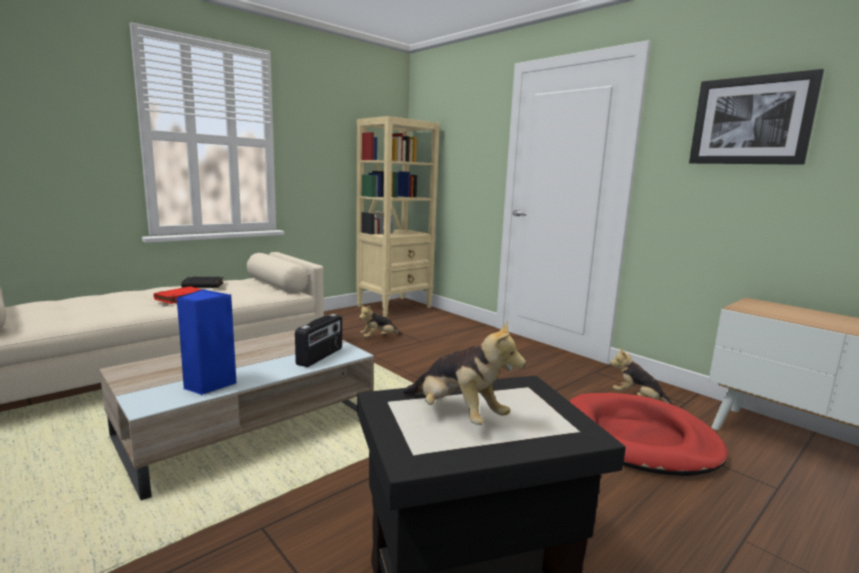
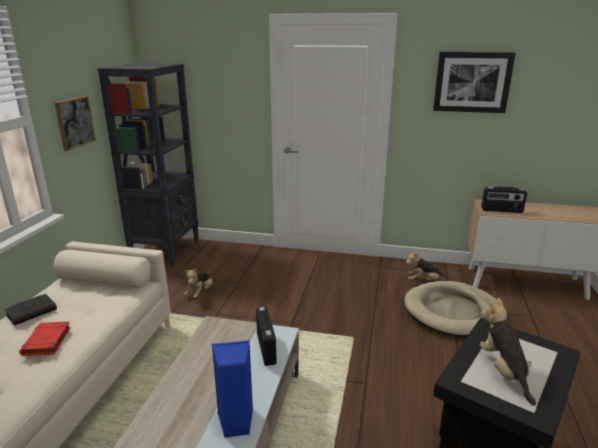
camera: 35 degrees left, 10 degrees up
(320, 159) = (74, 122): none -> picture
(395, 306) = (166, 250): beige bookcase -> black bookcase
(457, 415) = (504, 371): plush toy -> plush toy turned 105 degrees counterclockwise
(639, 439) = (453, 312): red dog bed -> beige dog bed
(772, 311) = (501, 210): none -> radio

